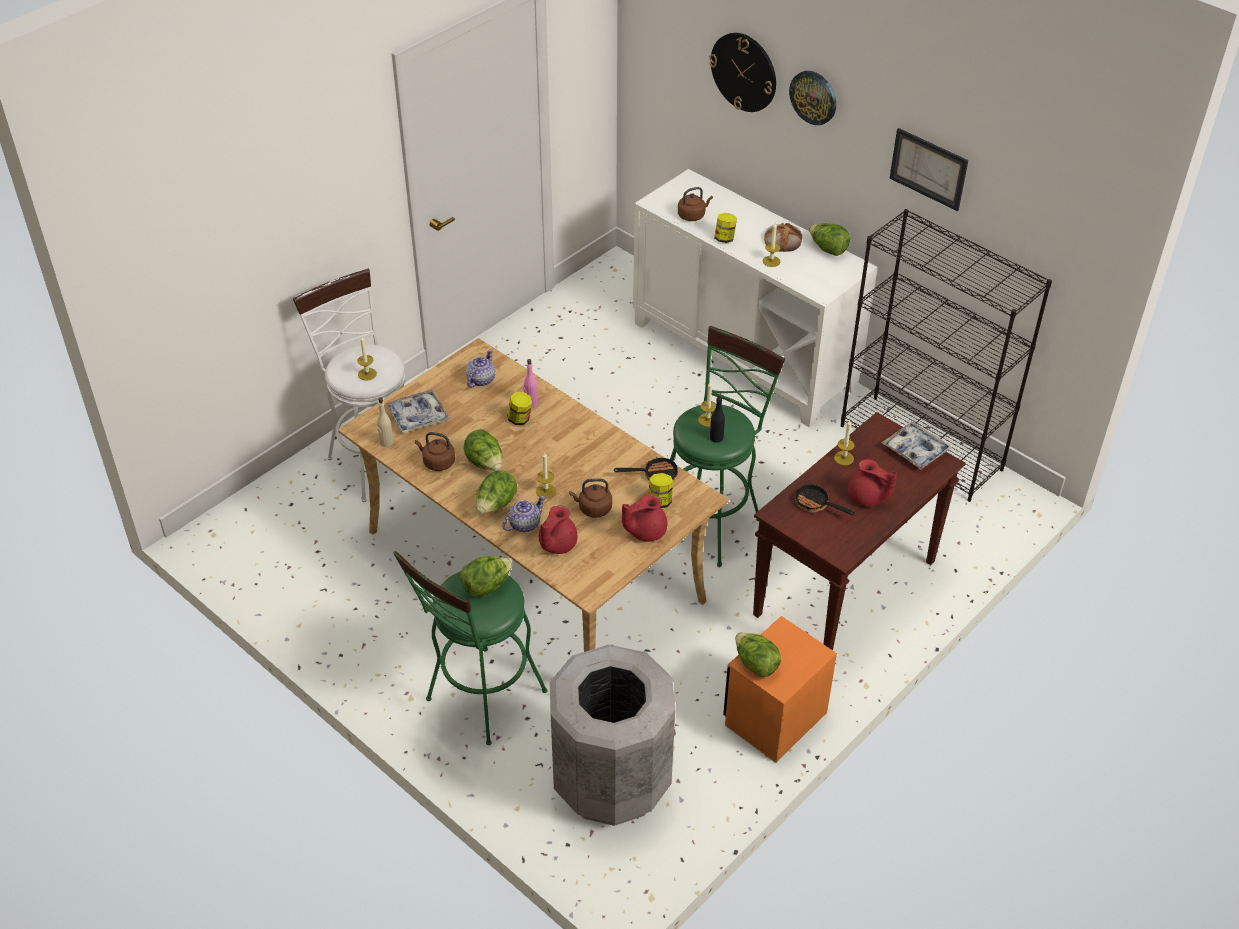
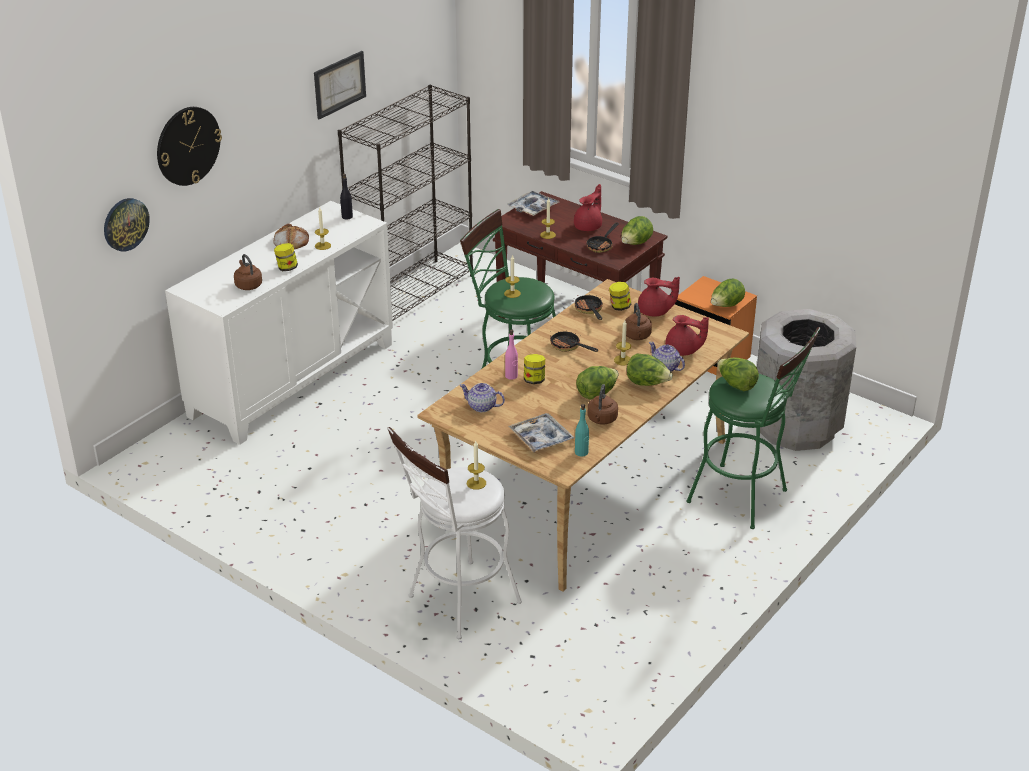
camera: 95 degrees left, 10 degrees down
(386, 442) = (581, 452): beige bottle -> turquoise bottle
(580, 450) = (568, 347): none -> frying pan
(645, 531) = (655, 312): red teapot -> red teapot turned 45 degrees counterclockwise
(716, 437) = (533, 289): black bottle -> black bottle (347, 217)
(813, 97) = (249, 110): wall clock -> wall clock (125, 224)
(827, 249) = (305, 221): lettuce -> lettuce (635, 244)

